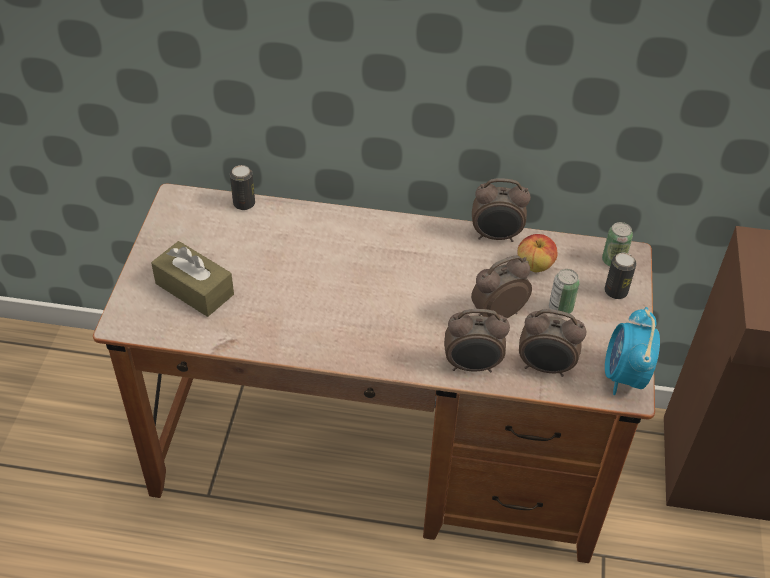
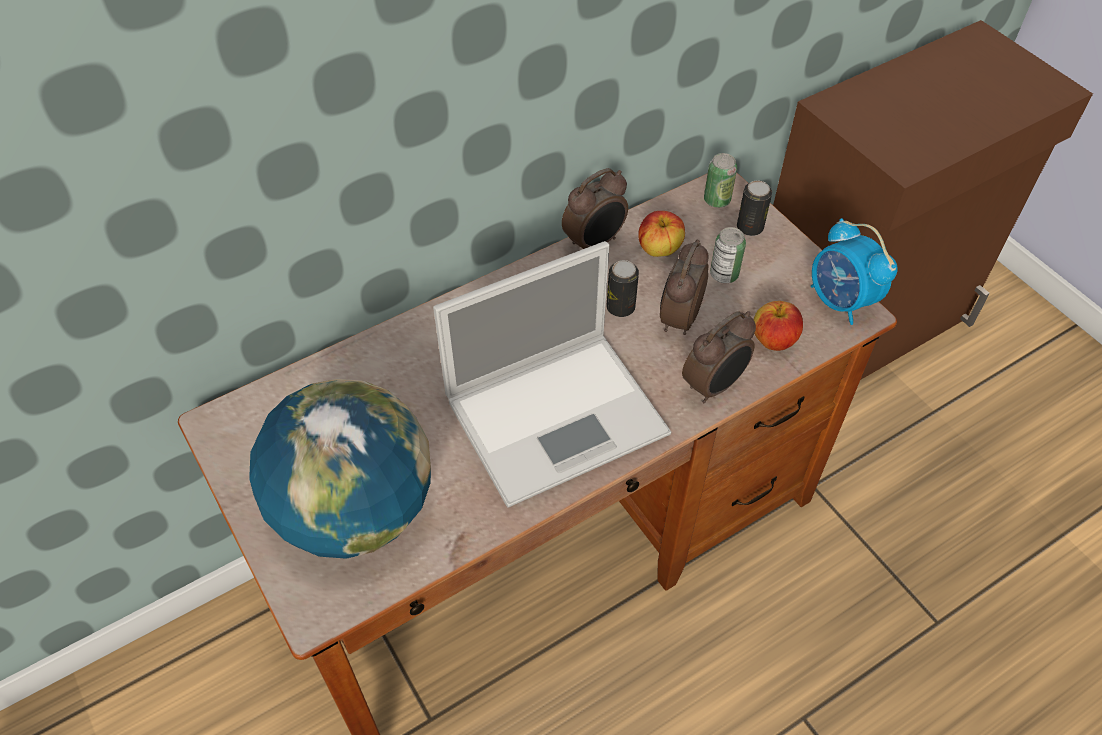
camera: 40 degrees left, 5 degrees up
(194, 289) = (355, 511): brown tissue box -> globe
(244, 203) = (304, 377): can -> can (620, 307)
(359, 317) = (559, 414): none -> laptop
(545, 367) = (773, 340): alarm clock -> apple

